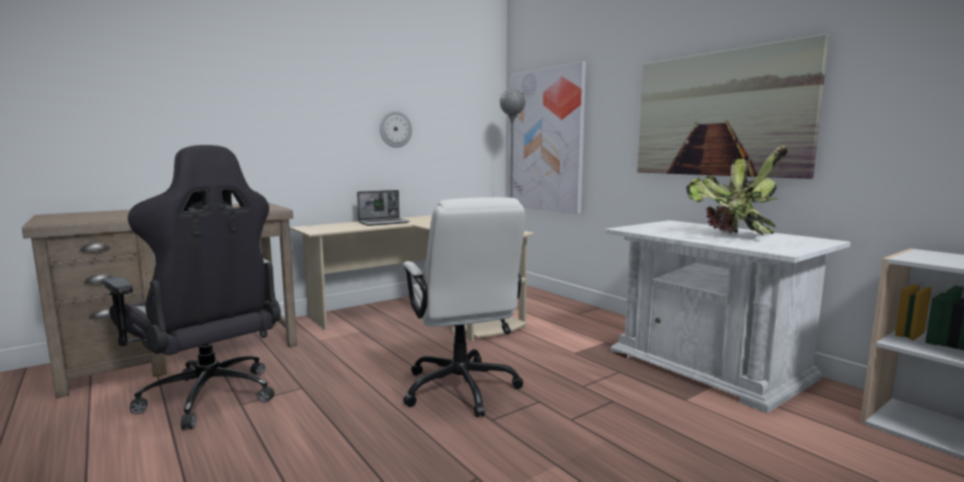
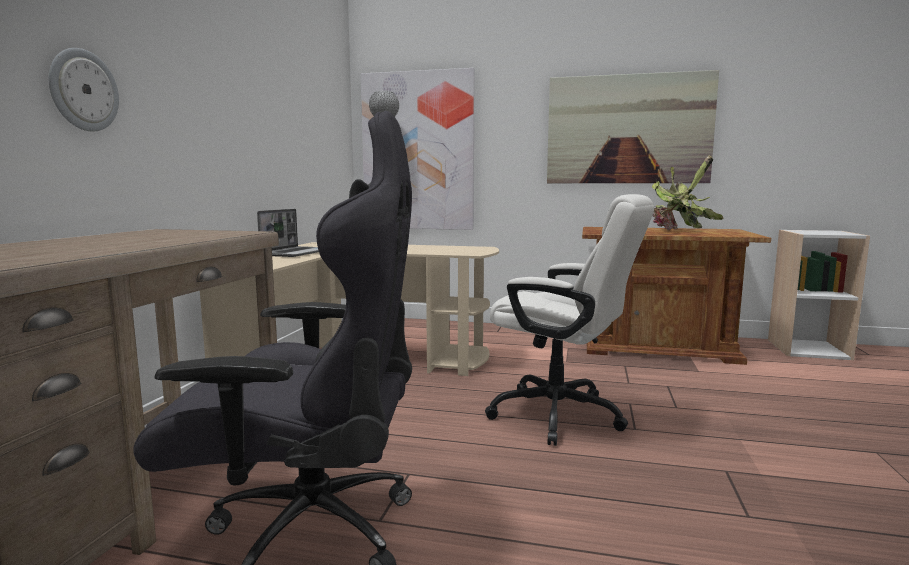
camera: 40 degrees left, 0 degrees up
(395, 129) = (274, 126): wall clock -> wall clock (83, 90)
(708, 365) = (658, 345): white cabinet -> brown cabinet

